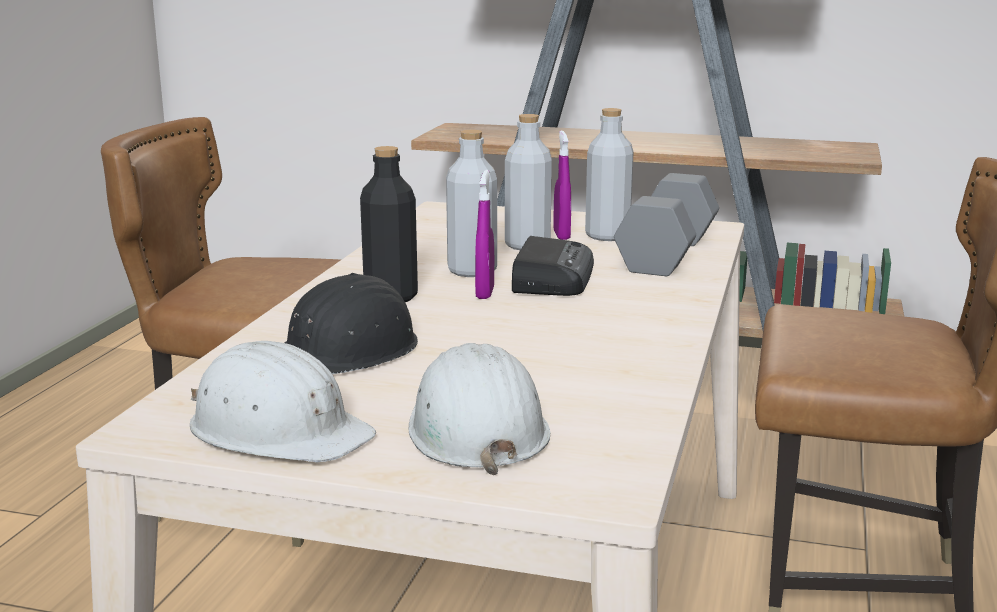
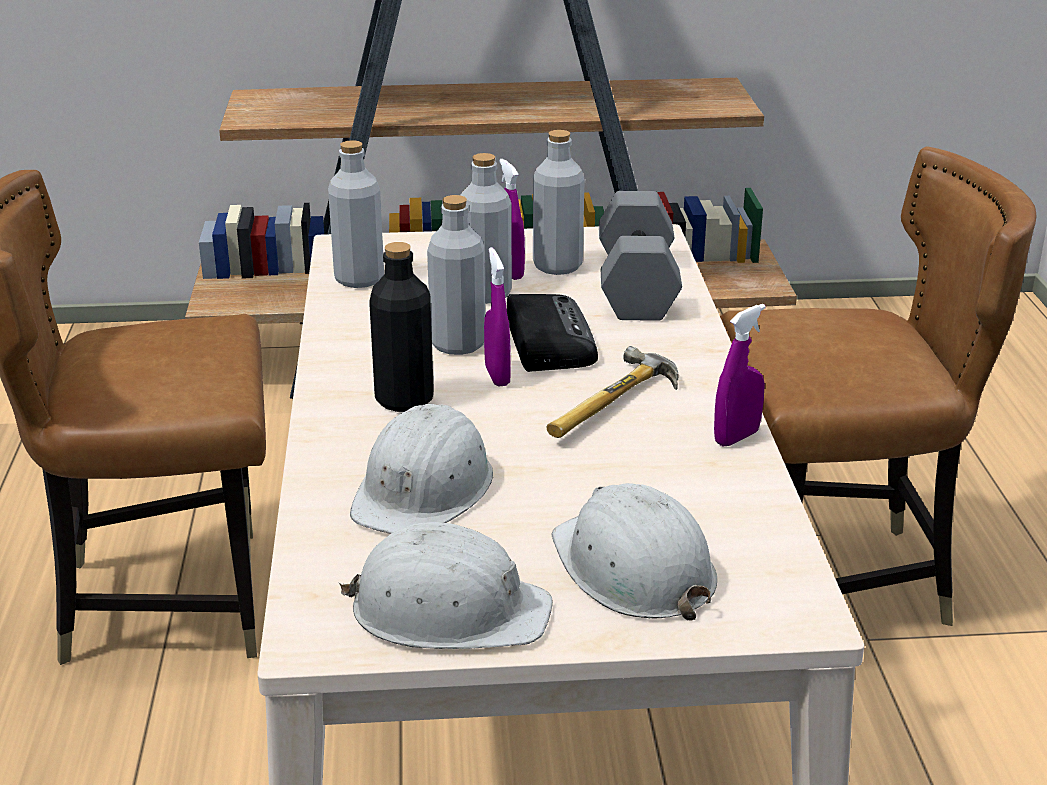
camera: 20 degrees left, 10 degrees up
(346, 351) = (424, 489): black hard hat -> white hard hat
(432, 227) = (359, 279): none -> grey bottle
(572, 324) = (618, 407): none -> hammer
(666, 357) = (736, 437): none -> purple spray bottle

